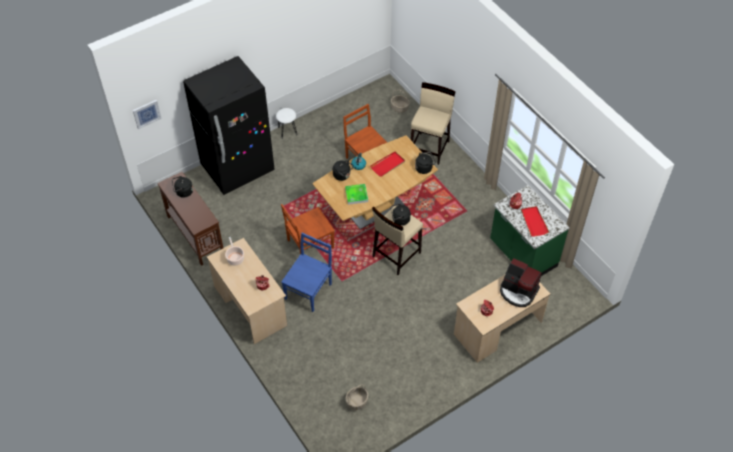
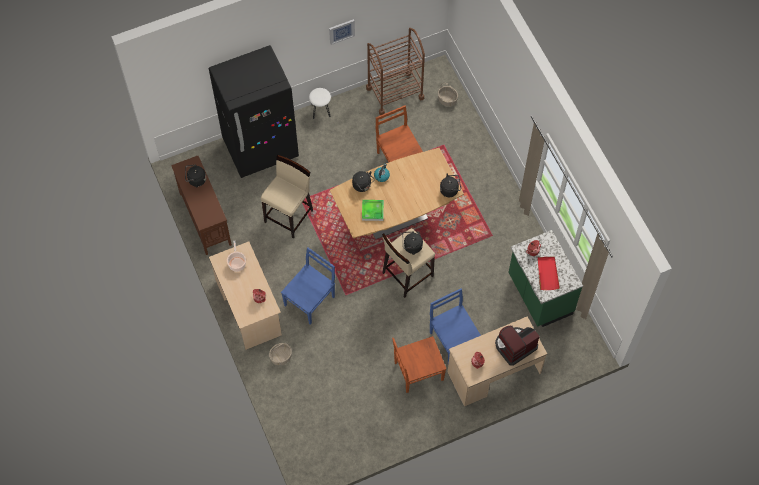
camera: 10 degrees right, 10 degrees up
(146, 113) = (167, 95): picture -> picture (341, 31)
(309, 244) = (320, 248): brown chair -> brown chair (417, 371)
(351, 108) = (395, 93): none -> brown cart
(357, 402) = (336, 427): basket -> basket (281, 357)
(388, 165) = (412, 180): red tray -> none
(430, 148) = (469, 154): beige stool -> beige stool (289, 216)
(452, 305) = (453, 340): none -> blue chair
(518, 291) = (514, 346): coffee machine -> coffee machine turned 105 degrees clockwise

